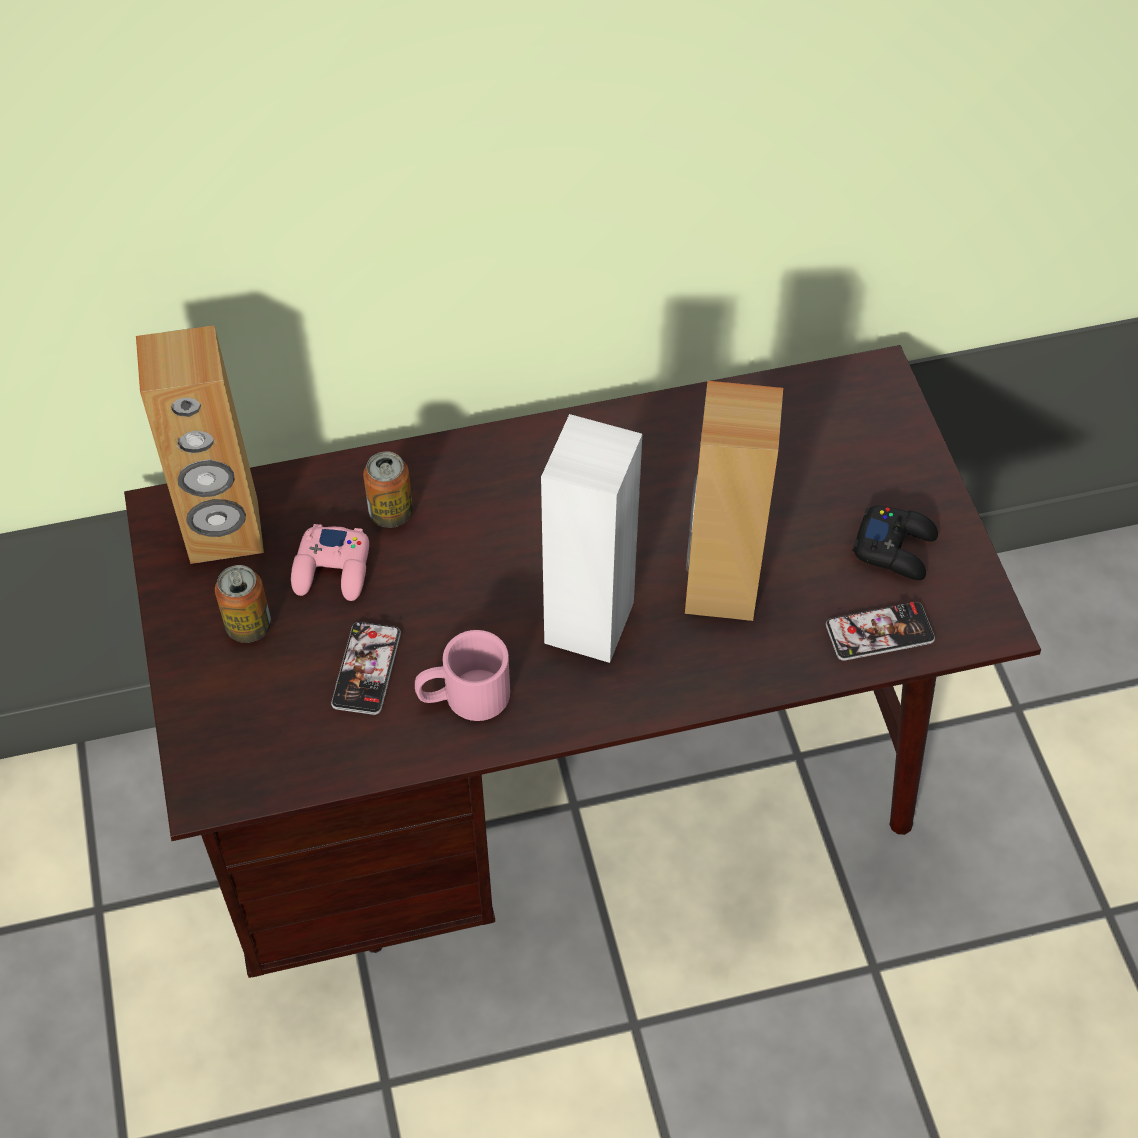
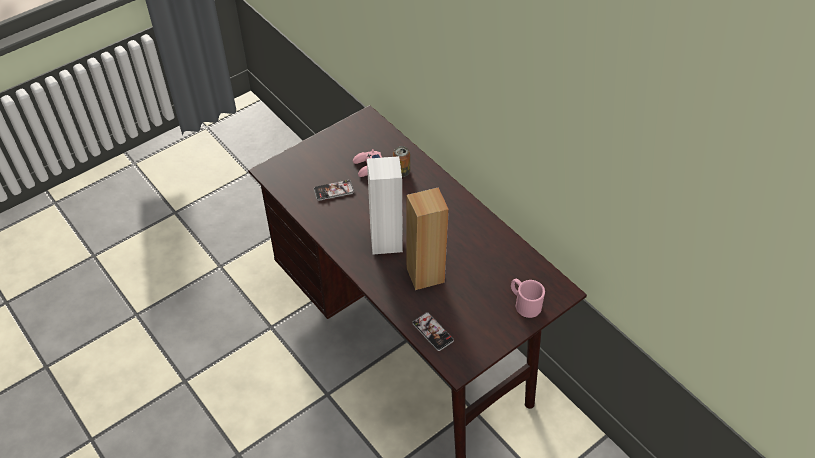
camera: 65 degrees right, 5 degrees down
(224, 532) = (367, 134): brown speaker -> none
(248, 626) = (334, 155): can -> none
(463, 697) = (336, 219): pink mug -> pink mug (524, 303)
(895, 548) = (477, 324): black game controller -> none

